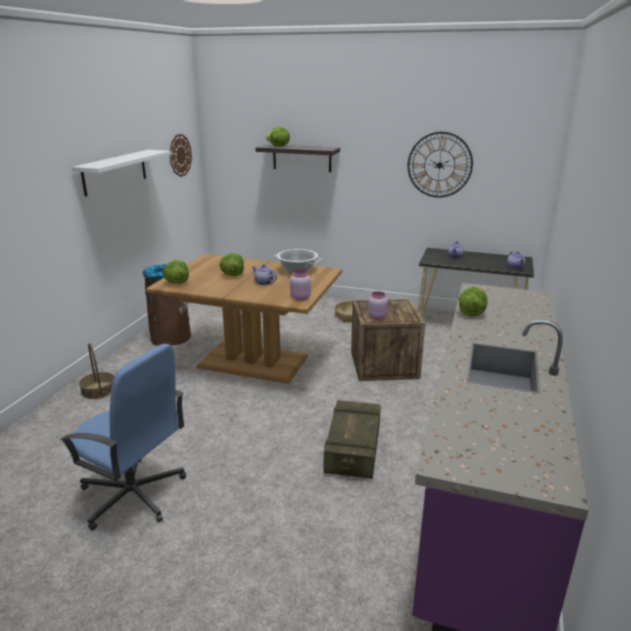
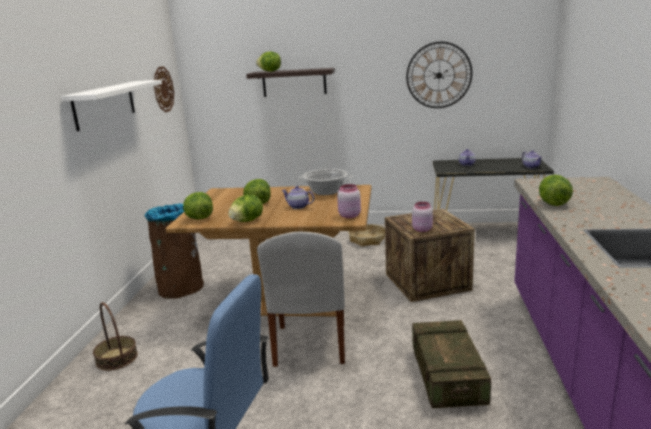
camera: 10 degrees left, 5 degrees down
(213, 291) = (247, 221): none -> lettuce
(253, 405) = (310, 346): none -> white chair

